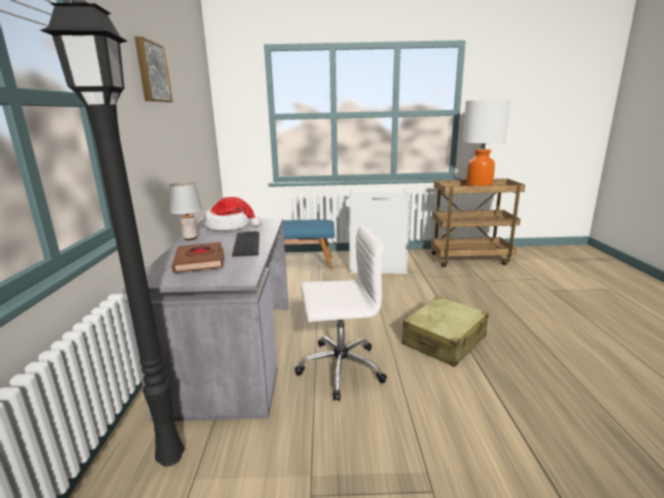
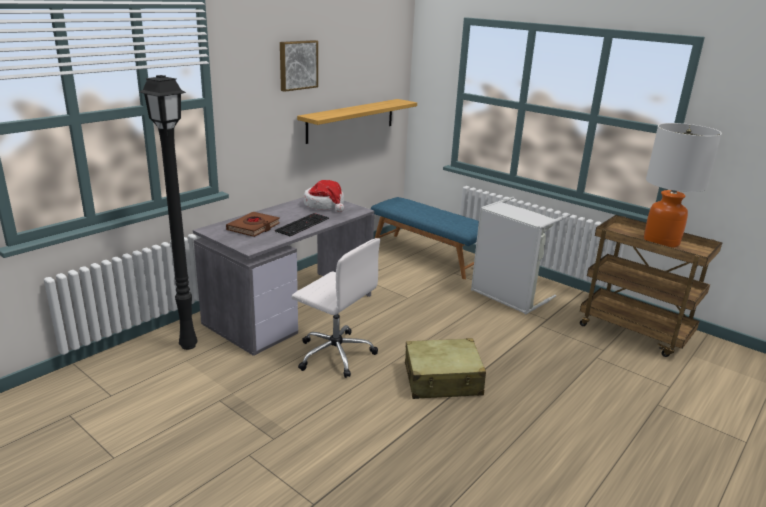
camera: 40 degrees right, 5 degrees up
(190, 238) = (282, 207): grey table lamp -> none
(192, 146) = (351, 120): none -> shelf

